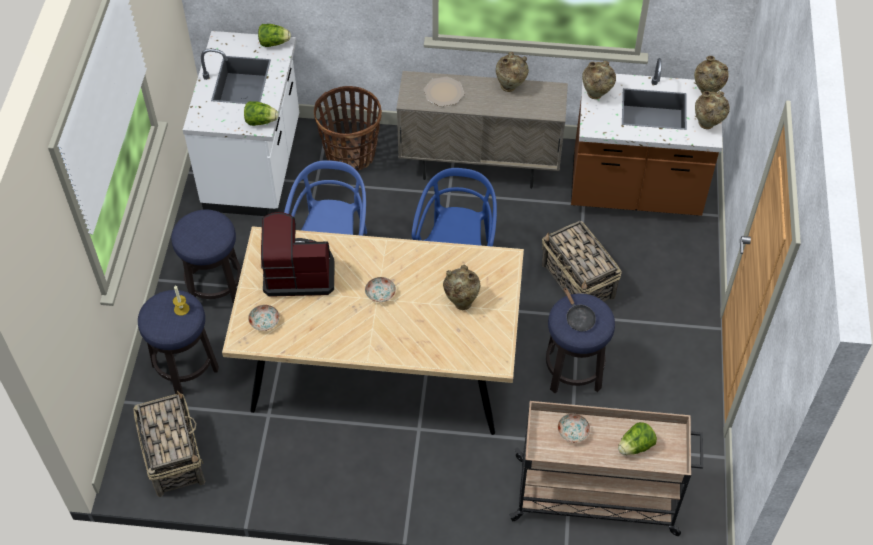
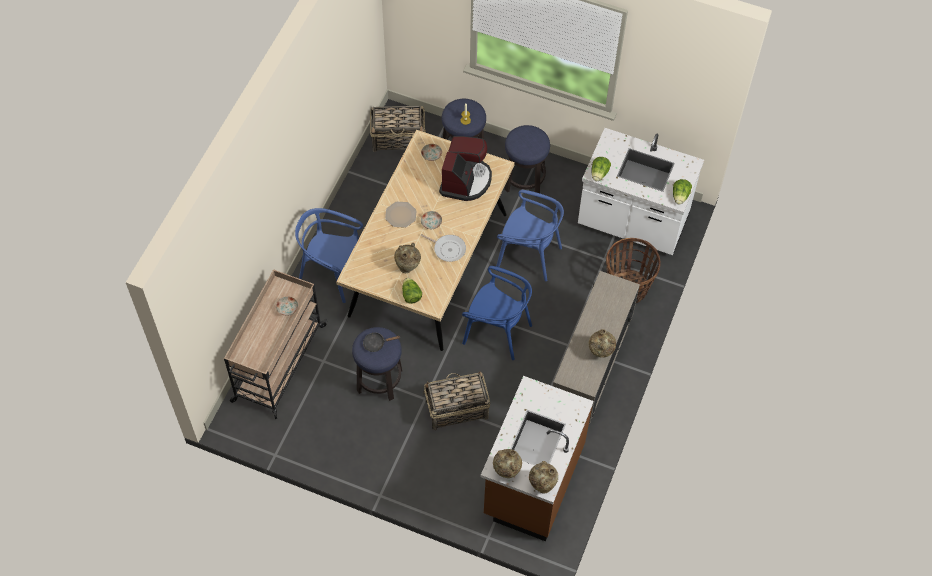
camera: 105 degrees right, 5 degrees up
(415, 265) = (448, 249): none -> frying pan
(432, 474) = (332, 273): none -> blue chair
(443, 92) = (608, 306): plate -> plate (400, 214)
(596, 96) = (562, 401): beige vase -> none
(635, 446) = (262, 341): lettuce -> lettuce (411, 295)

